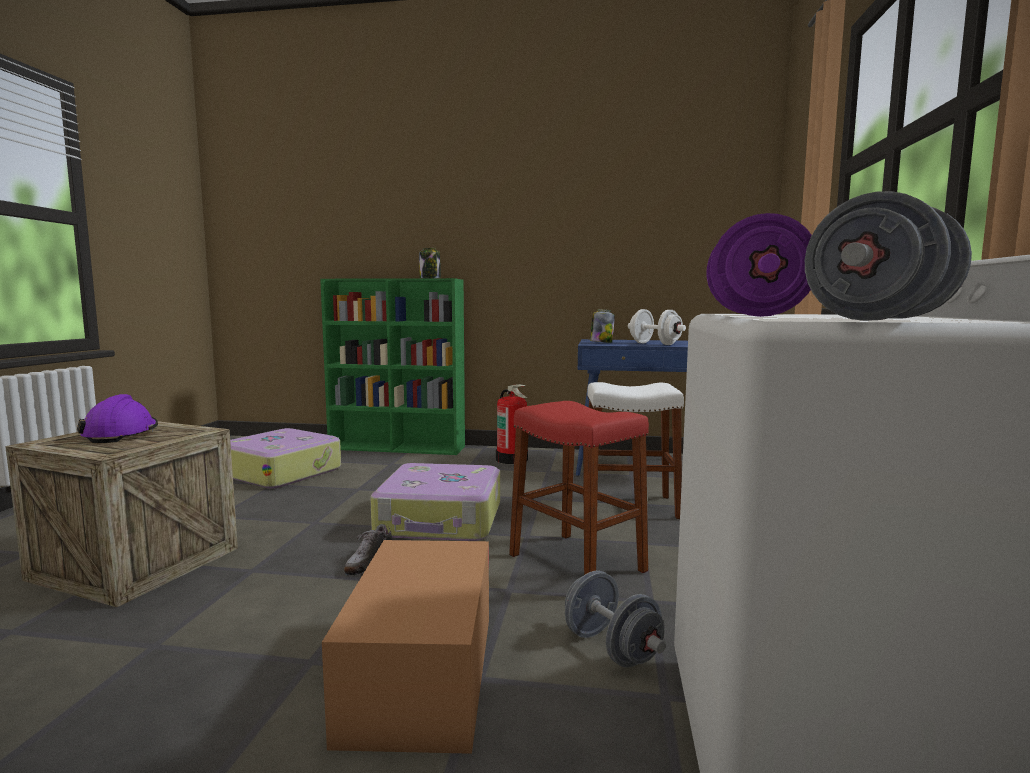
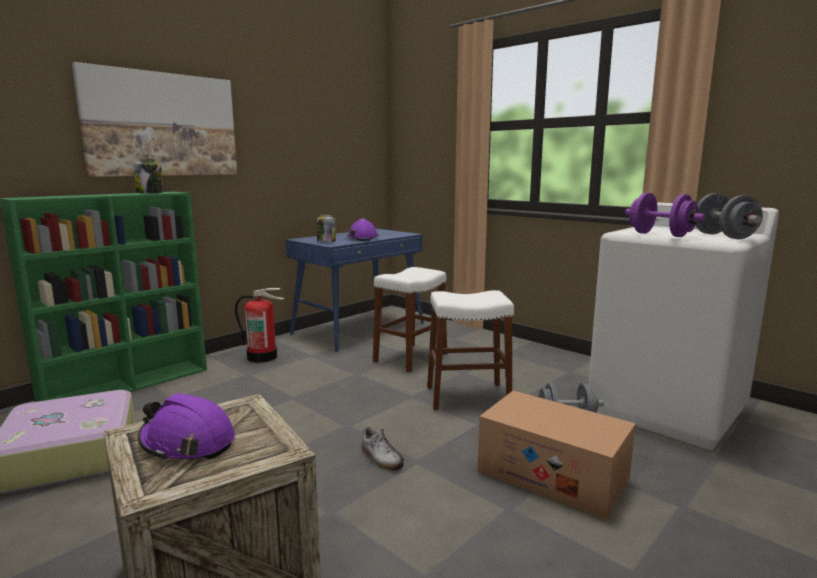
camera: 55 degrees left, 5 degrees up
(441, 520) = (343, 414): suitcase -> none
(462, 218) = (162, 125): none -> picture
(576, 563) = (467, 396): red stool -> white stool
(655, 344) = (362, 238): white dumbbell -> purple hard hat

